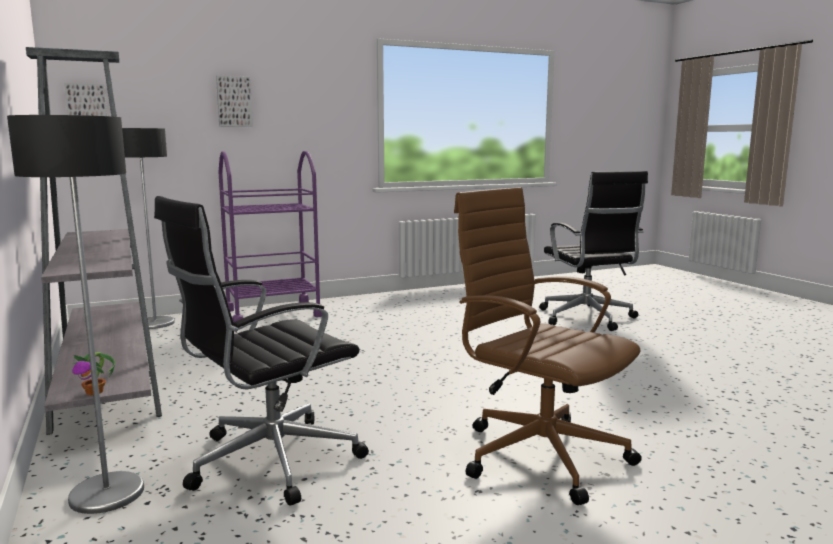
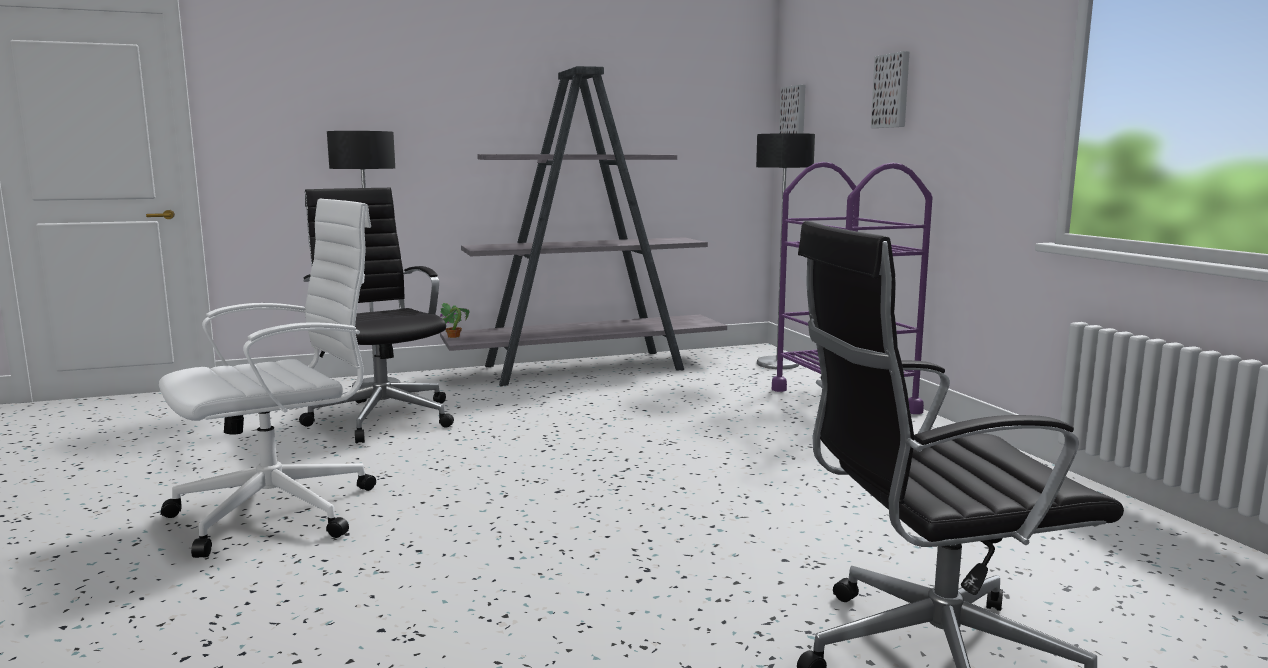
camera: 95 degrees right, 0 degrees up
(539, 454) = (282, 511): brown office chair -> white office chair

